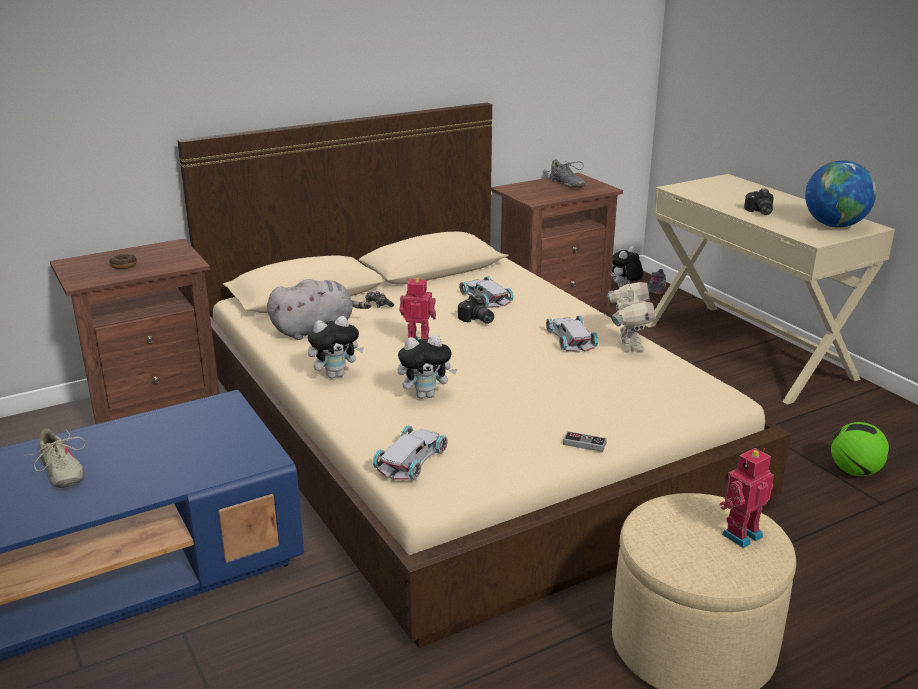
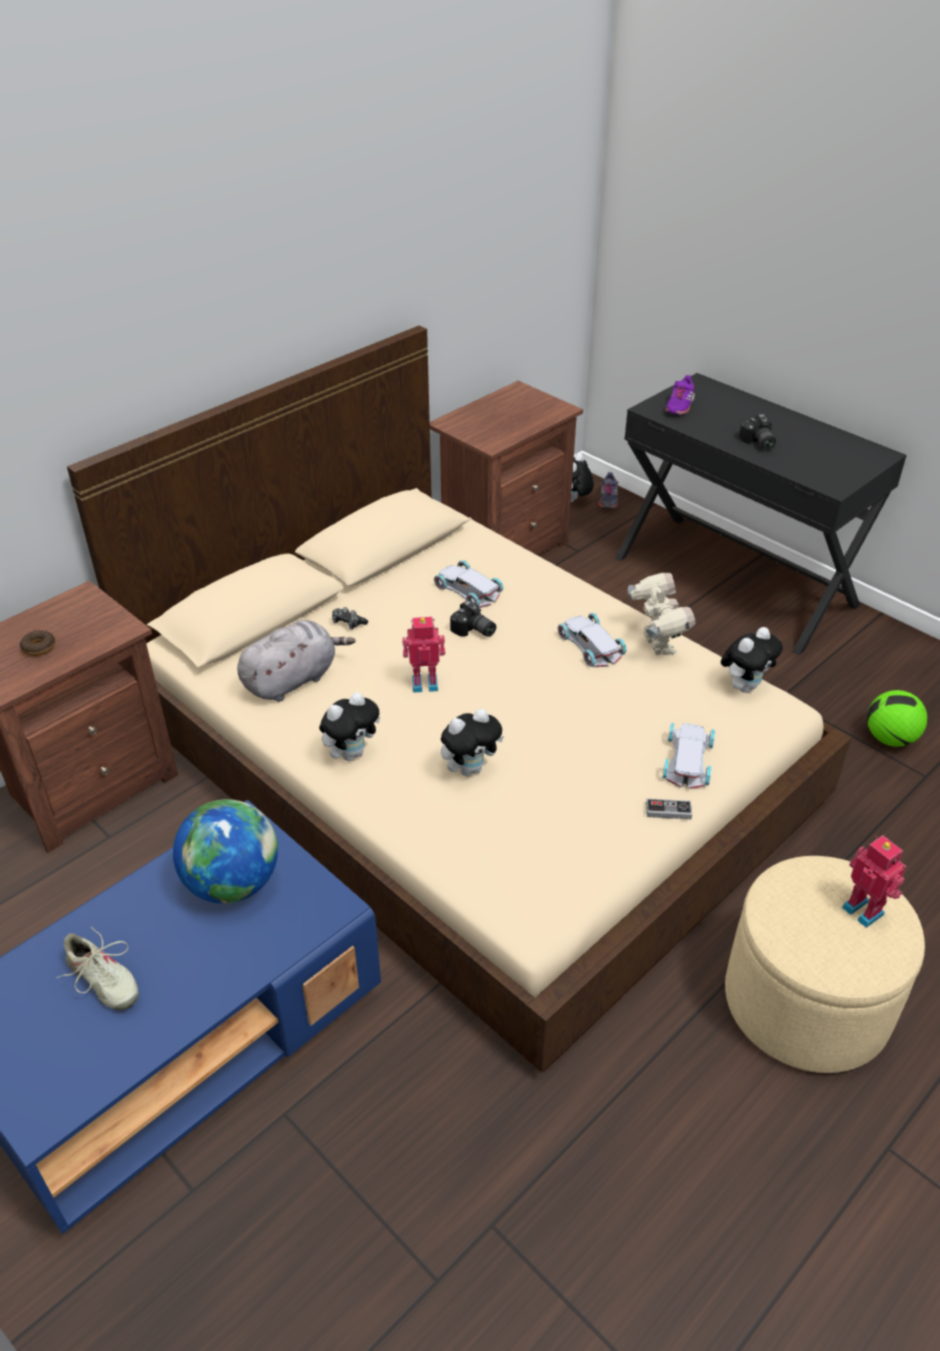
camera: 15 degrees left, 15 degrees up
(412, 459) = (500, 874): white toy car -> white toy car (689, 759)
(566, 184) = (513, 405): grey shoe -> none
(696, 378) = (744, 686): none -> plush toy
(701, 188) = (679, 406): none -> purple shoe
(740, 534) = (864, 909): toy robot -> toy robot turned 105 degrees clockwise
(748, 350) = (735, 580): beige desk -> black desk
(834, 225) = (844, 457): globe -> globe (233, 883)

